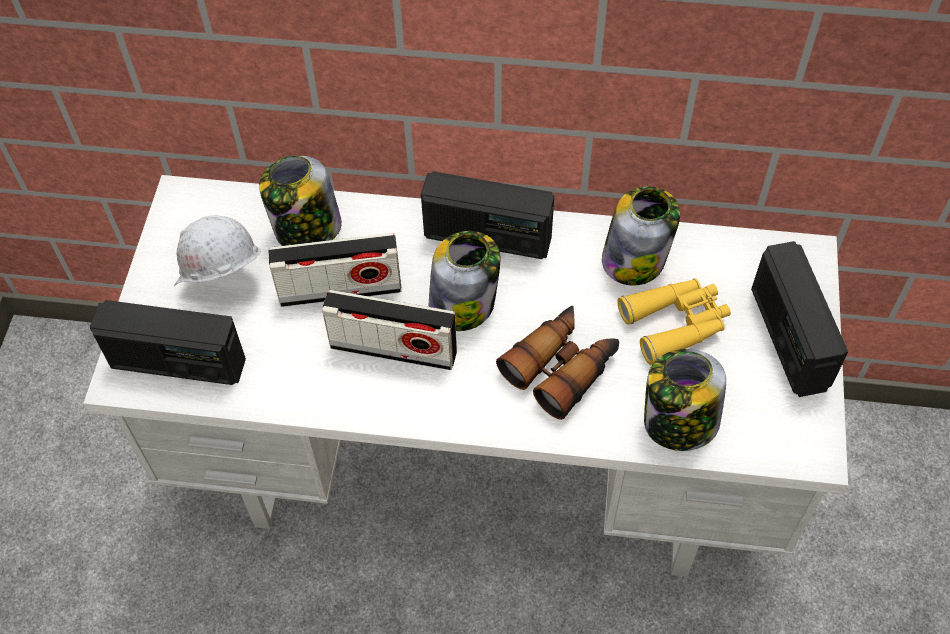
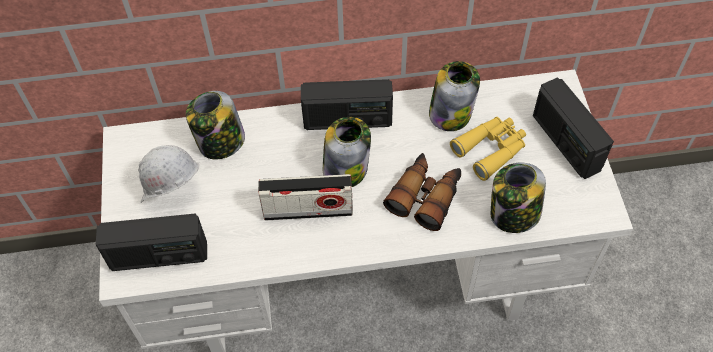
camera: 15 degrees left, 0 degrees up
(340, 290) = (258, 179): radio -> none

